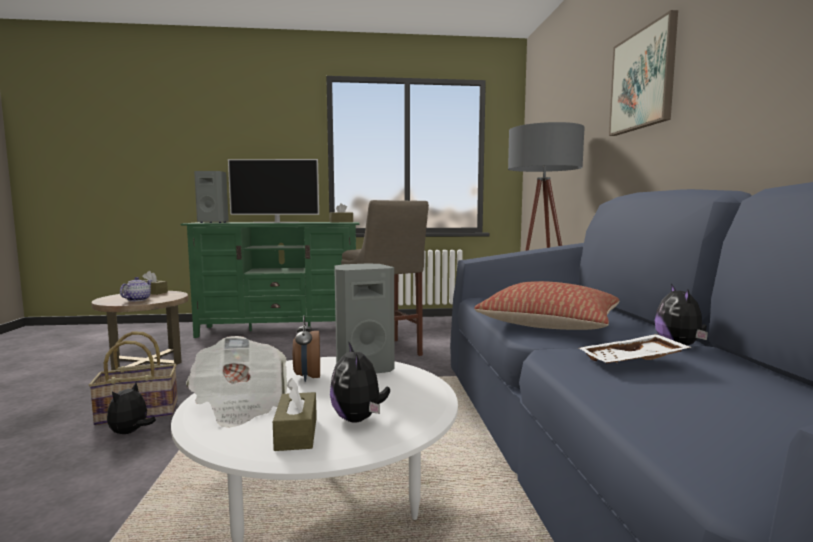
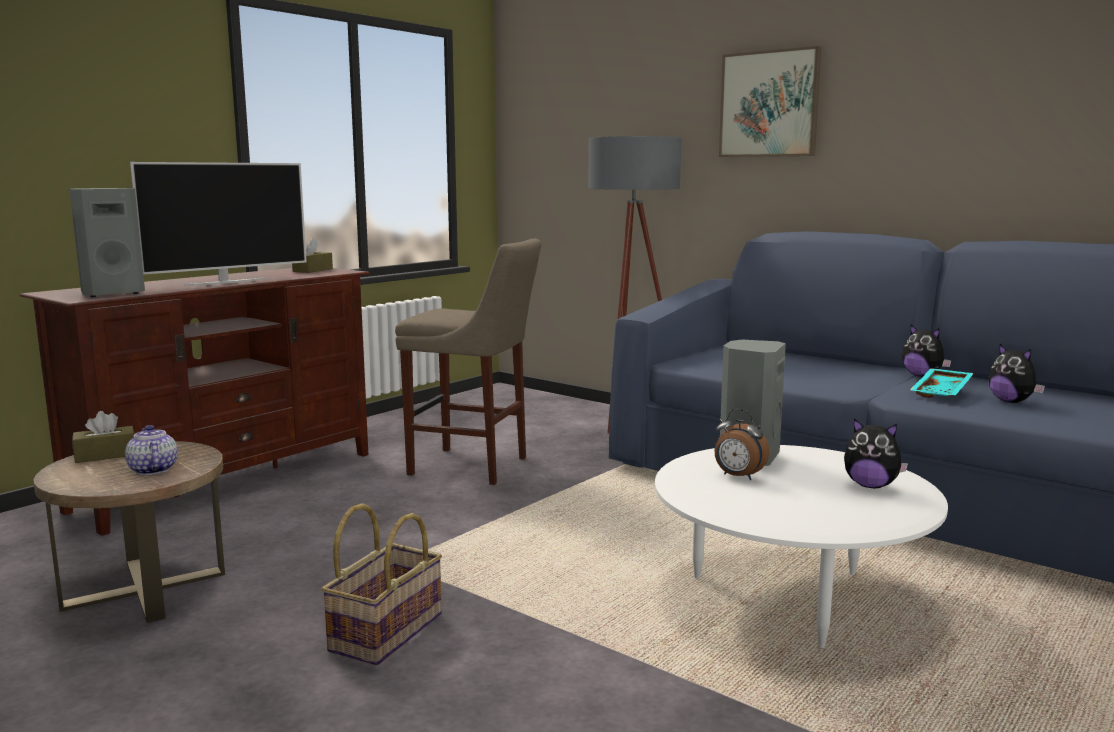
camera: 45 degrees left, 5 degrees up
(130, 432) = (452, 647): plush toy -> plush toy (1011, 401)
(240, 404) = (777, 509): newspaper -> none
(280, 329) = (228, 480): green tv stand -> brown tv stand
(296, 433) = (874, 506): brown tissue box -> none
(549, 325) = (809, 378): pillow -> none
(633, 361) = (942, 392): white tray -> turquoise tray

